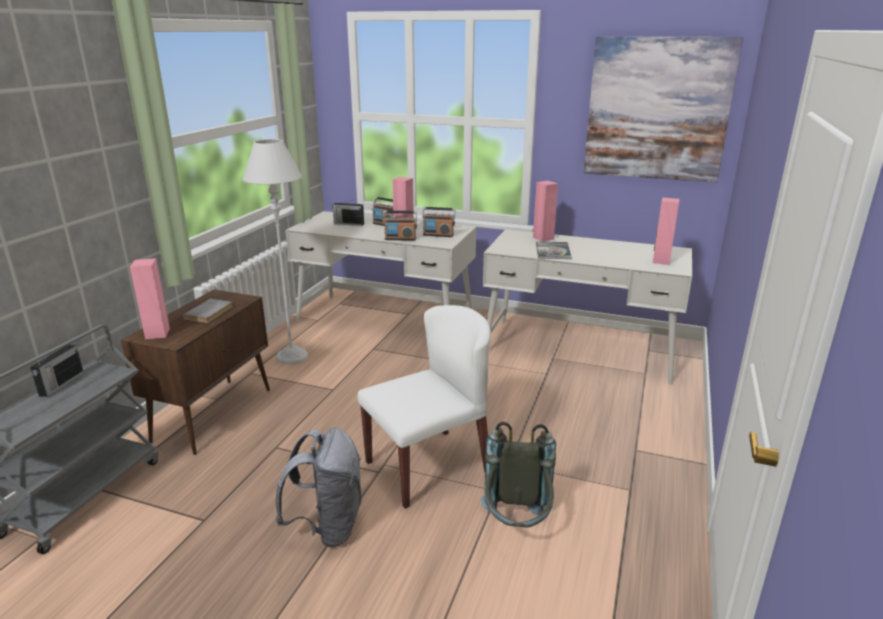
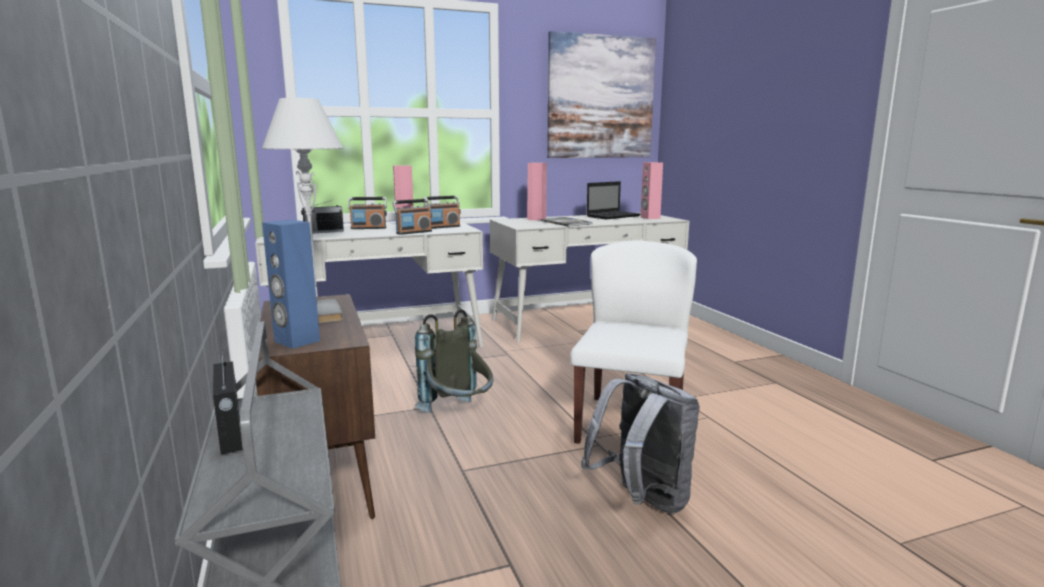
camera: 40 degrees left, 10 degrees down
(157, 333) = (296, 341): pink speaker -> blue speaker
(516, 526) = (763, 430): grey backpack -> grey backpack (458, 414)
(631, 249) = (613, 216): none -> laptop

